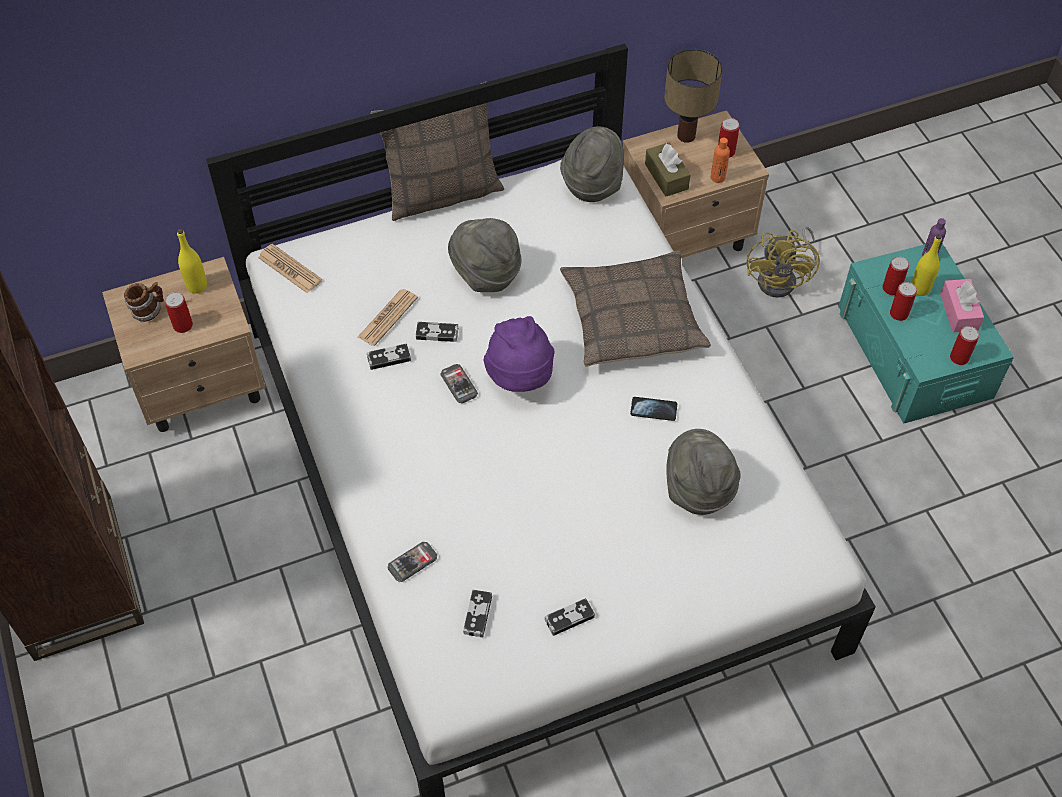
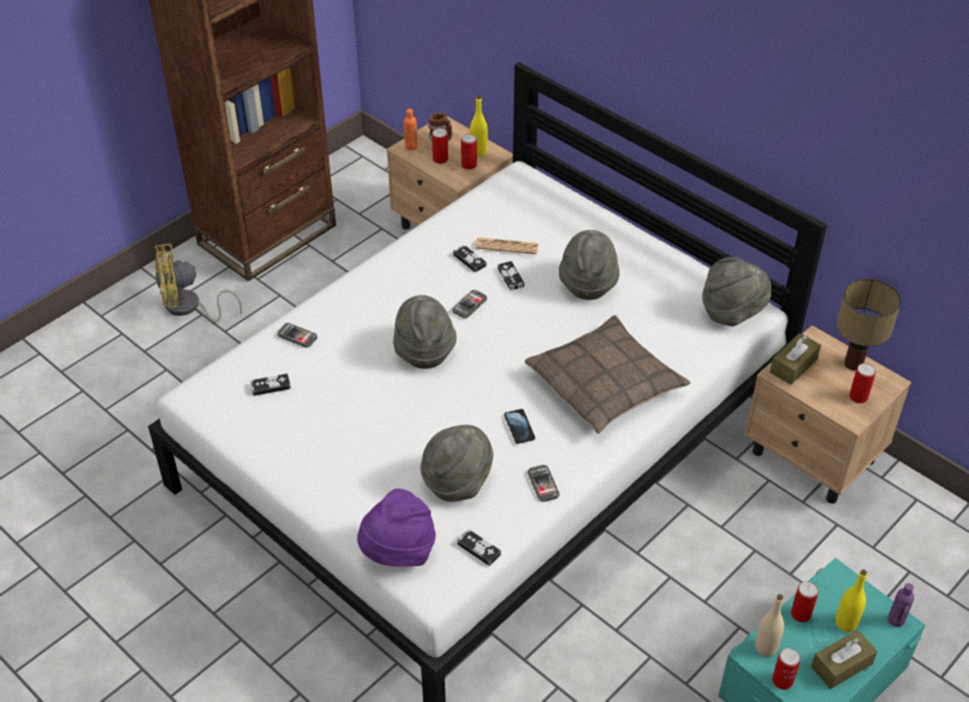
camera: 65 degrees right, 10 degrees down
(290, 269) = (516, 182): newspaper -> none
(442, 192) = (652, 231): pillow -> none
(502, 450) = (424, 350): none -> grey hat
(520, 377) = (498, 336): purple hat -> purple hat (398, 552)
(569, 618) = (293, 440): game controller -> game controller (479, 549)
(717, 177) = (822, 400): orange bottle -> orange bottle (411, 147)
(735, 420) = (543, 484): none -> phone
(783, 279) = (820, 546): yellow fan -> yellow fan (189, 308)
(891, 288) = (828, 598): can -> can (469, 165)
(923, 353) = (766, 647): none -> beige bottle
(959, 312) = (841, 665): pink tissue box -> brown tissue box

